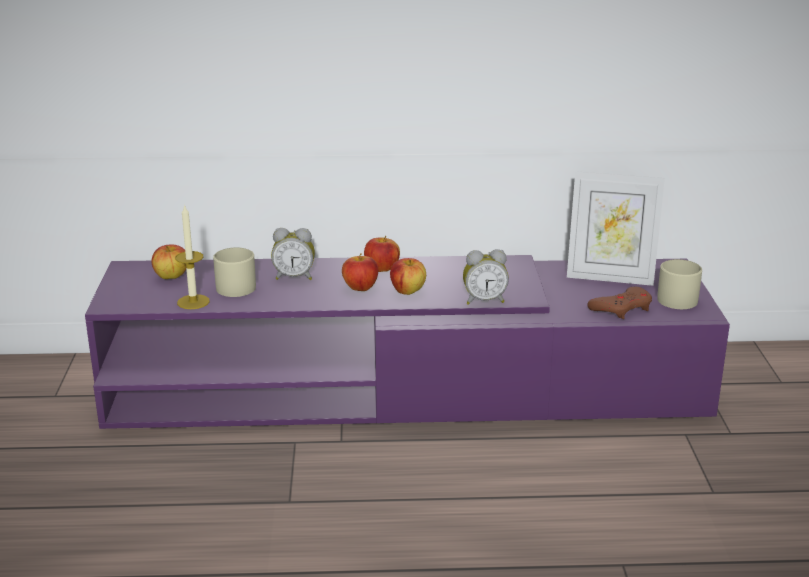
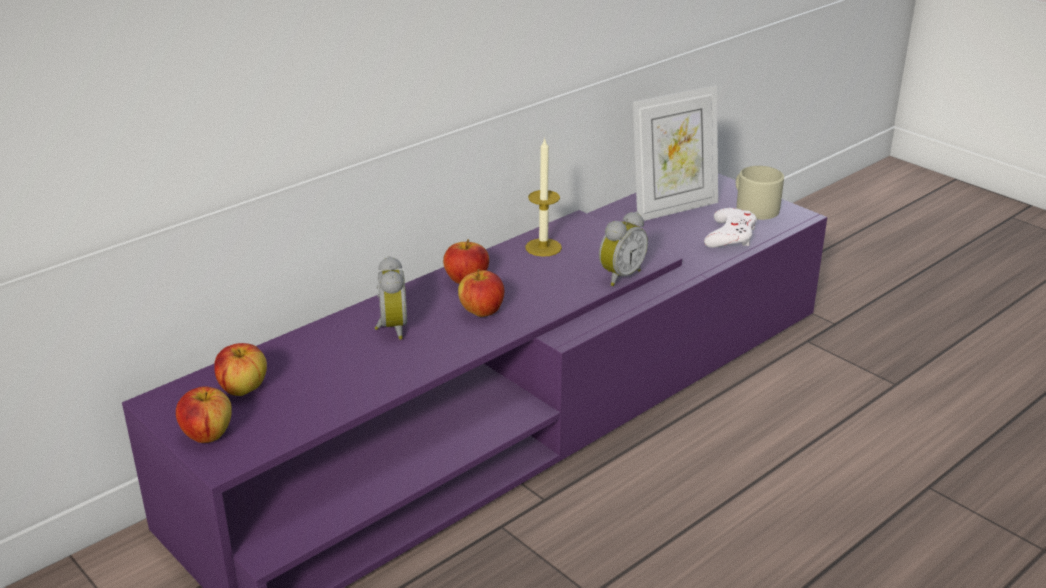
camera: 40 degrees left, 5 degrees up
(193, 302) = (325, 409): candle -> candle (543, 247)
(235, 286) = (341, 367): beige mug -> none
(294, 277) = (390, 328): alarm clock -> alarm clock turned 60 degrees counterclockwise
(407, 291) = (534, 295): apple -> apple (207, 435)
(622, 308) = (730, 235): brown game controller -> white game controller

